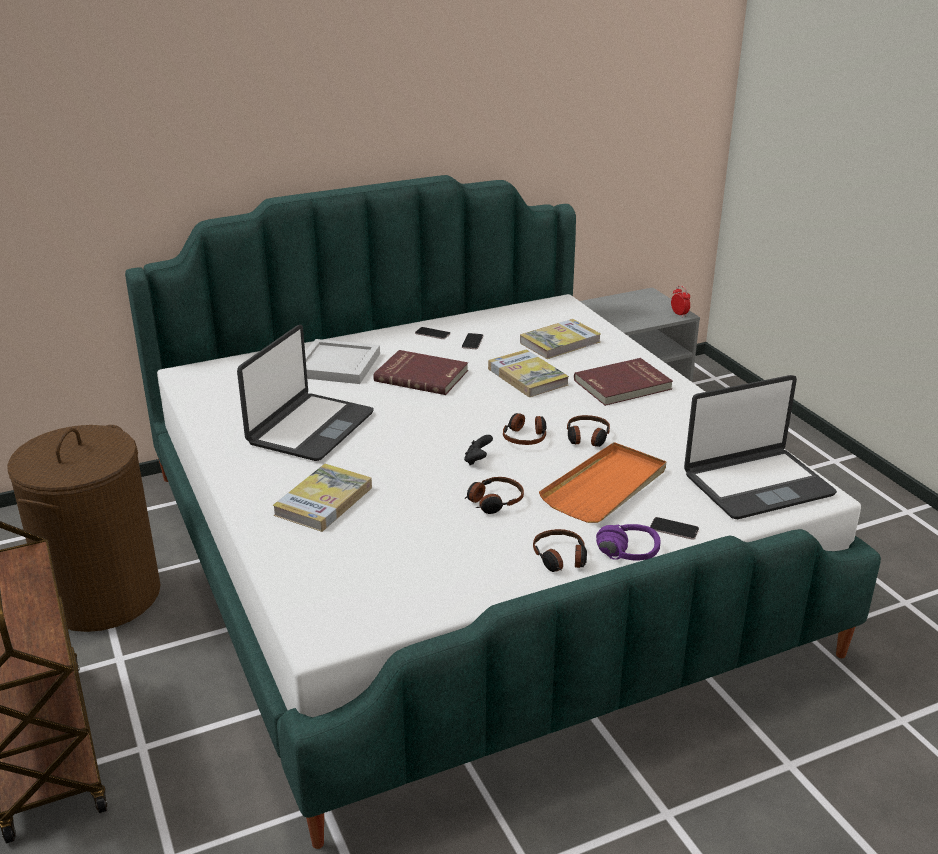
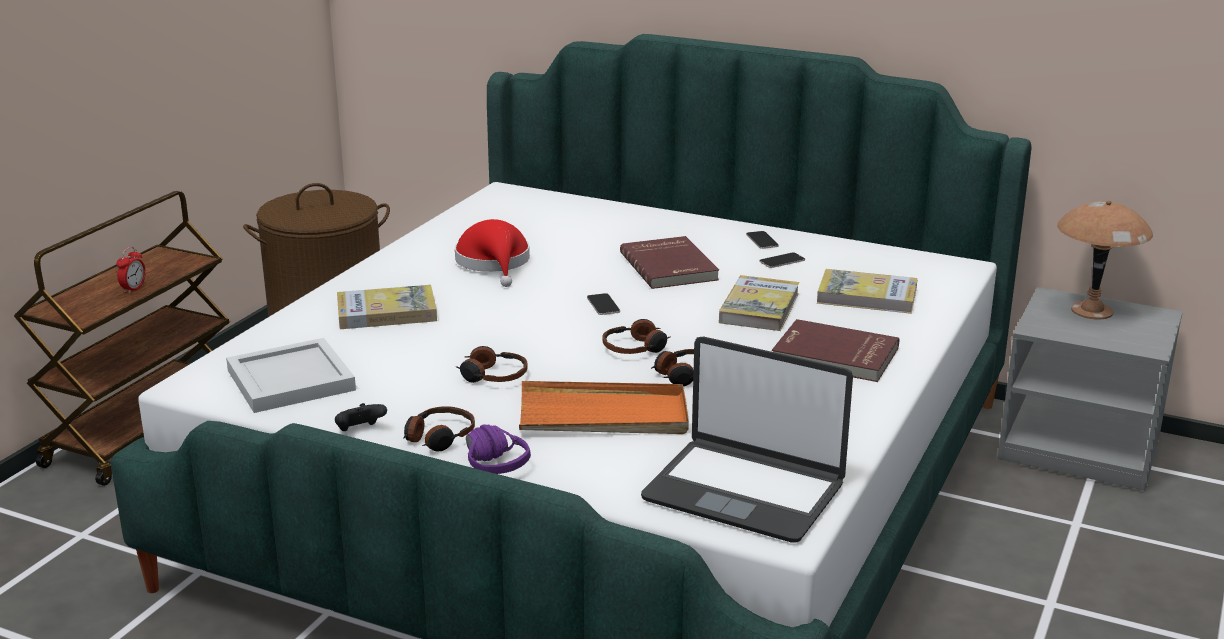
camera: 50 degrees right, 5 degrees down
(309, 428) = (494, 263): laptop -> red hat
(335, 365) = (621, 230): white tray -> white tray (288, 380)
(477, 460) = (555, 344): black game controller -> black game controller (360, 431)
(620, 305) = (1091, 310): none -> brown table lamp
(674, 529) = (575, 474): phone -> phone (603, 305)
(679, 314) = (1146, 347): alarm clock -> alarm clock (133, 289)

